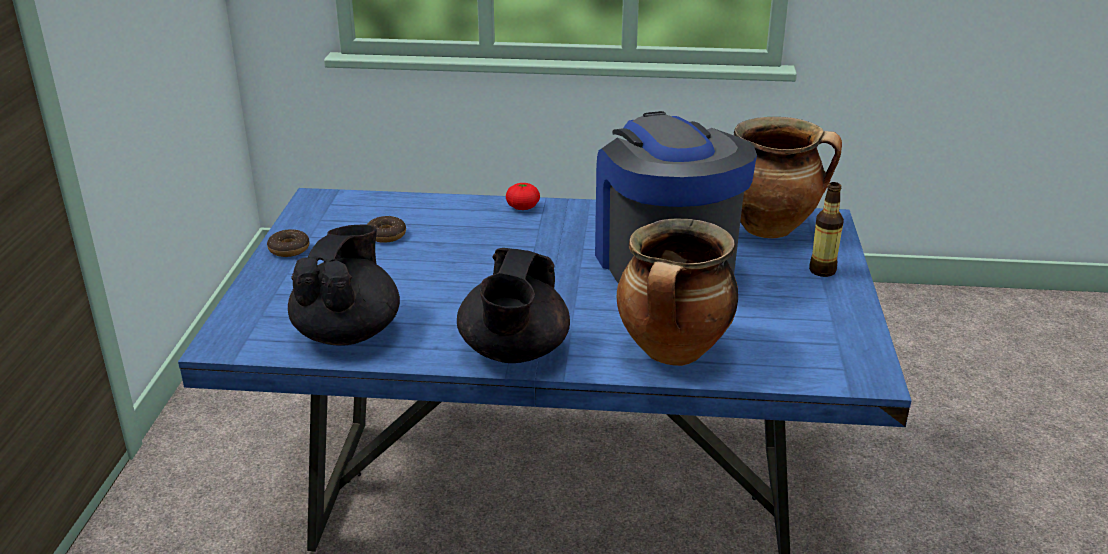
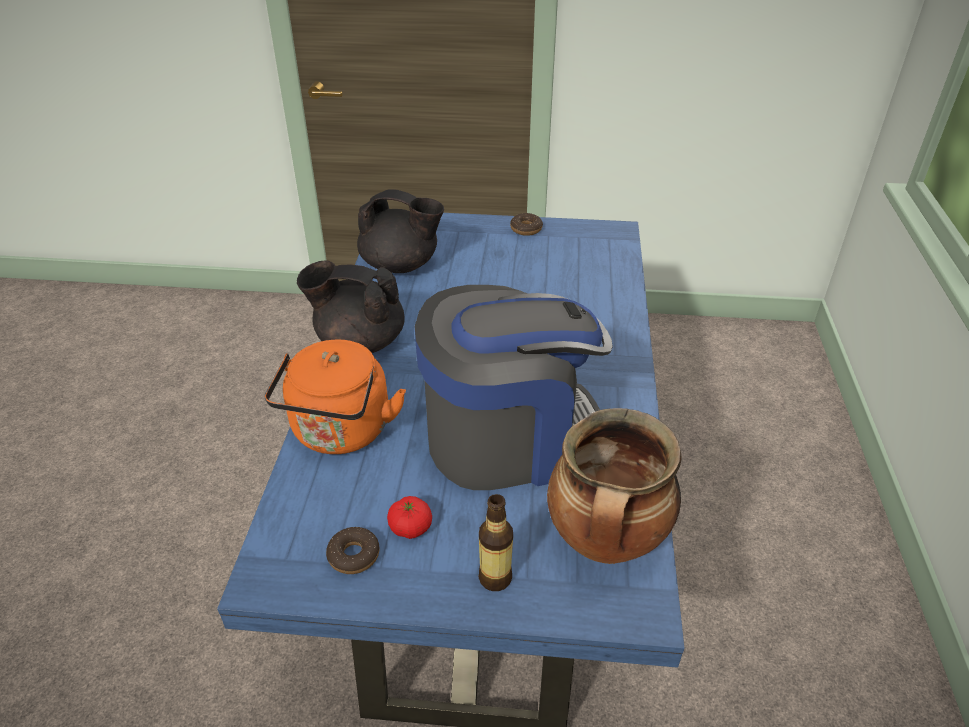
camera: 90 degrees right, 10 degrees up
(386, 235) = (554, 269): donut -> donut (354, 555)
(523, 207) = (624, 342): tomato -> tomato (410, 527)
(674, 353) = (340, 433): cooking pot -> orange kettle

